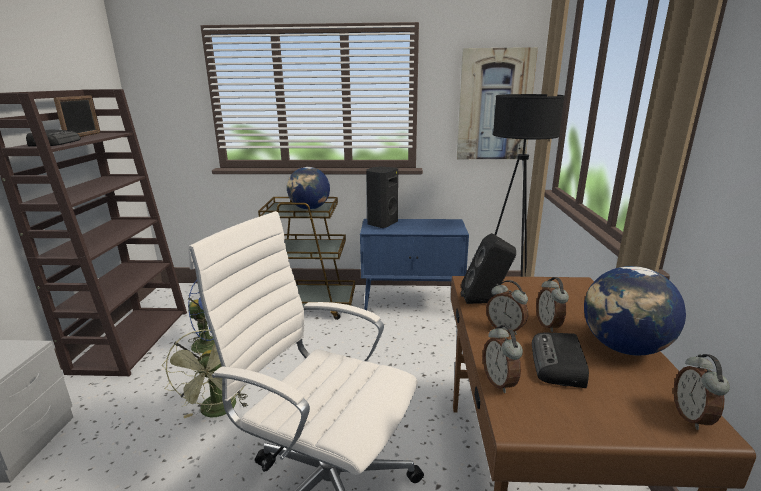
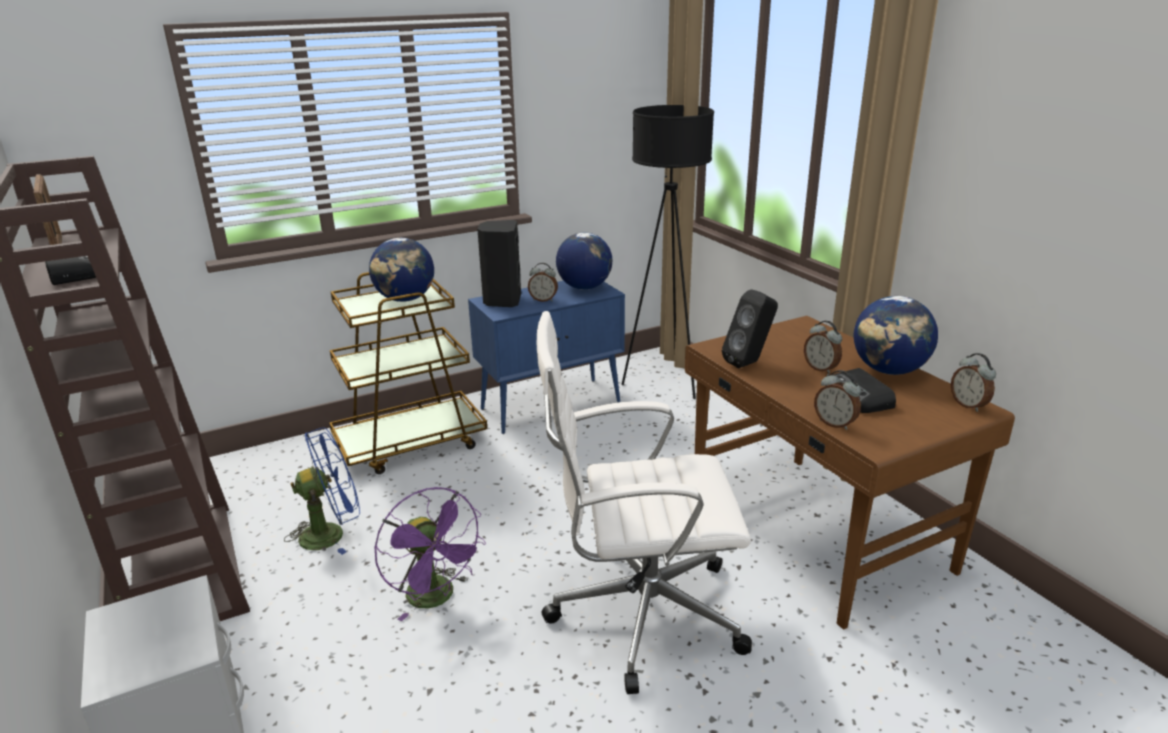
camera: 30 degrees left, 5 degrees up
(218, 411) = (437, 598): green fan -> purple fan
(445, 225) = (584, 287): none -> globe
(494, 105) = (608, 118): picture -> none
(505, 329) = (792, 381): alarm clock -> alarm clock (543, 300)

